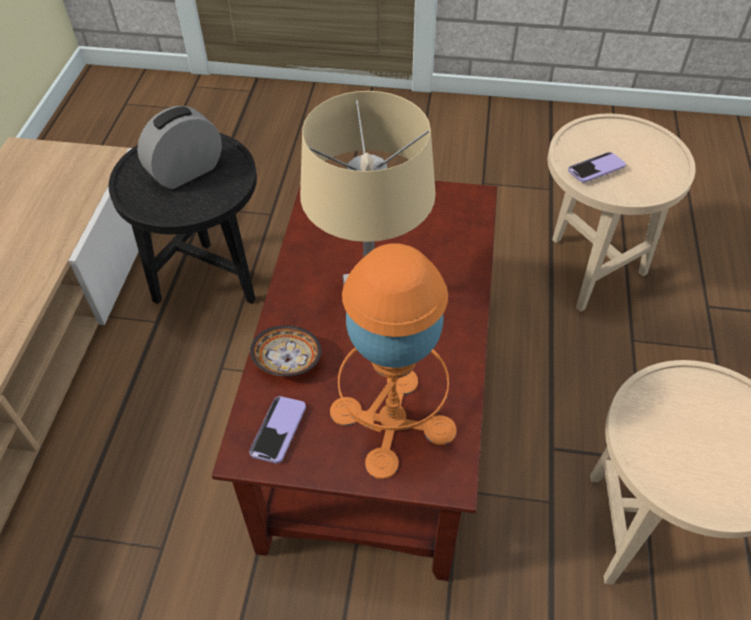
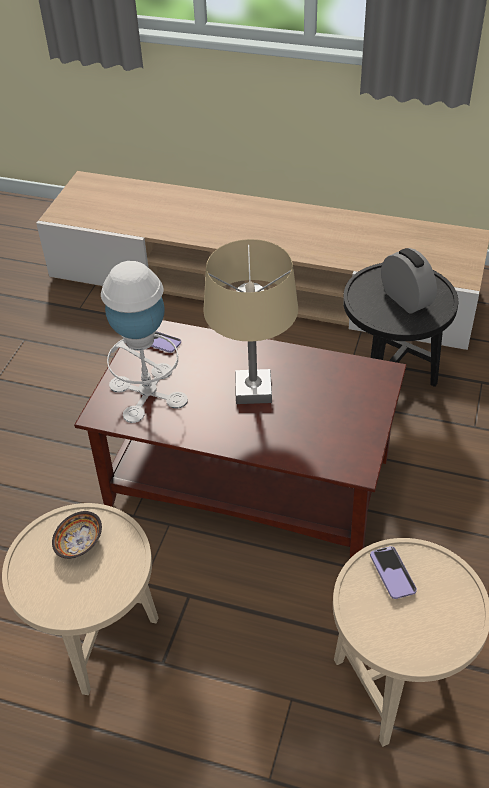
camera: 100 degrees right, 5 degrees down
(287, 361) = (208, 347): bowl -> bowl (79, 543)
(392, 421) = (148, 392): orange table lamp -> white table lamp

